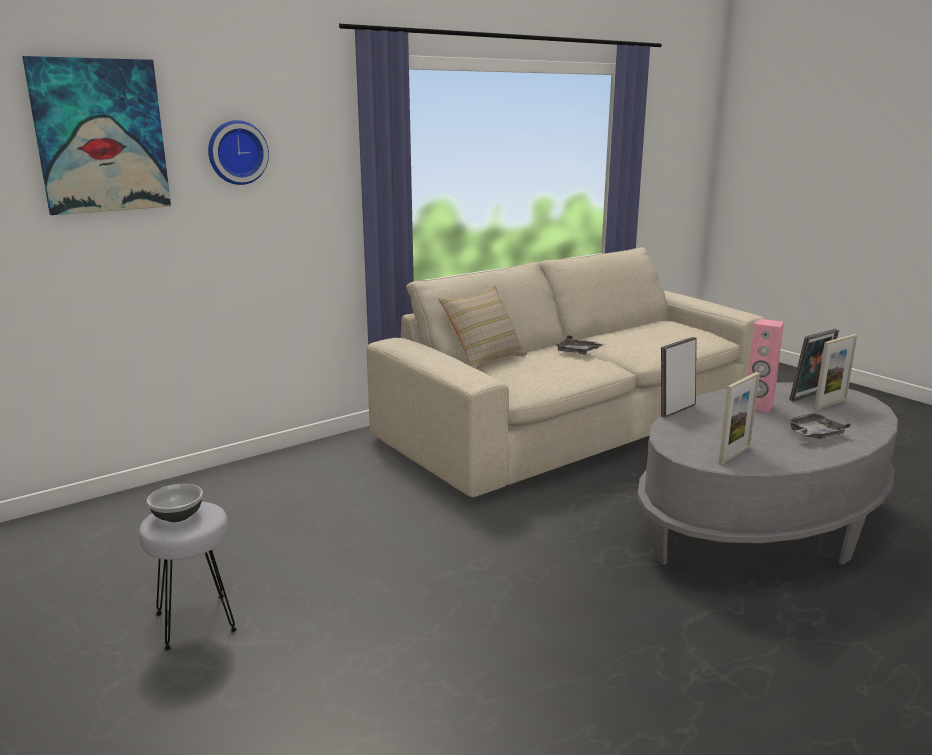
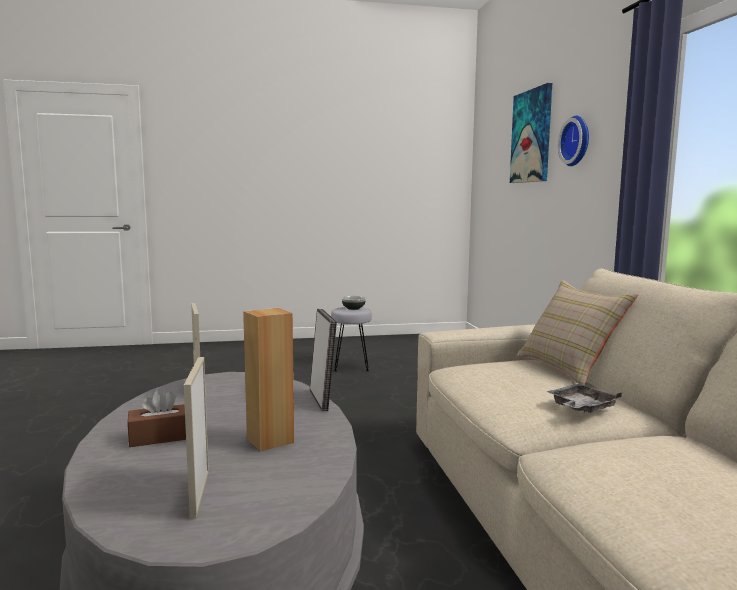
camera: 115 degrees right, 10 degrees down
(758, 406) = (270, 441): pink speaker -> brown speaker
(809, 397) = (246, 491): picture frame -> none
(813, 434) = (161, 437): grey tray -> brown tissue box

